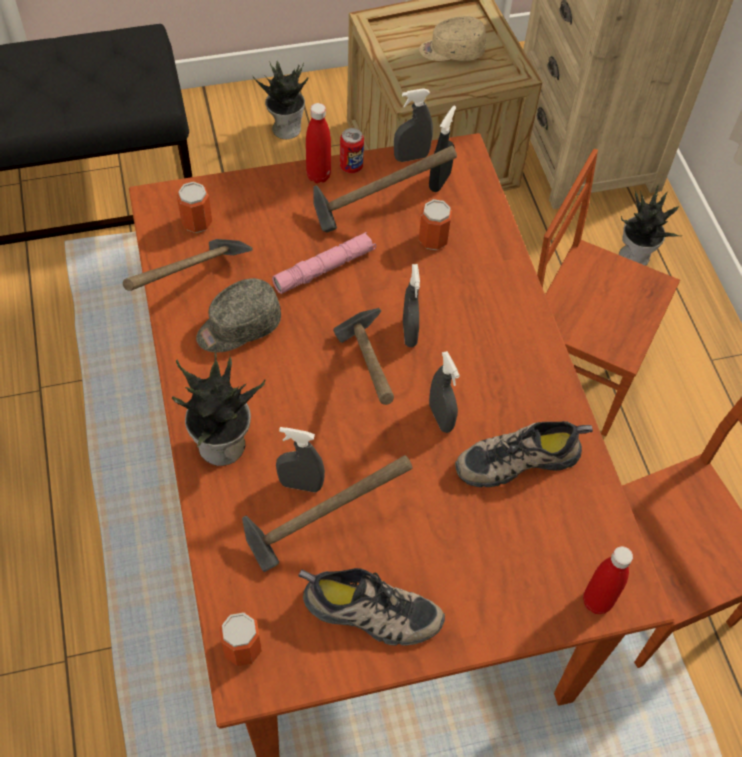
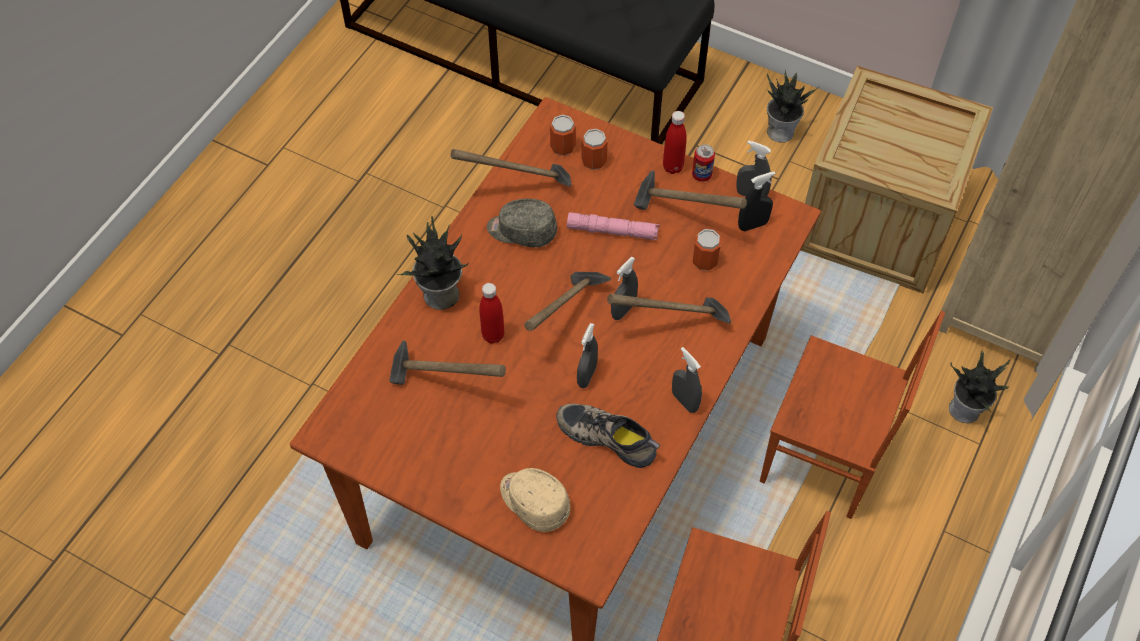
camera: 45 degrees right, 0 degrees up
(242, 648) = (340, 415): can -> can (594, 161)
(301, 484) = (462, 351): grey spray bottle -> grey spray bottle (684, 401)
(370, 614) = (425, 453): shoe -> none
(452, 51) = (910, 143): beige cap -> beige cap (533, 502)
(468, 319) = (671, 328): none -> hammer
(577, 370) = (824, 458): brown chair -> brown chair turned 135 degrees clockwise
(597, 601) = (564, 555): red bottle -> red bottle (493, 335)

